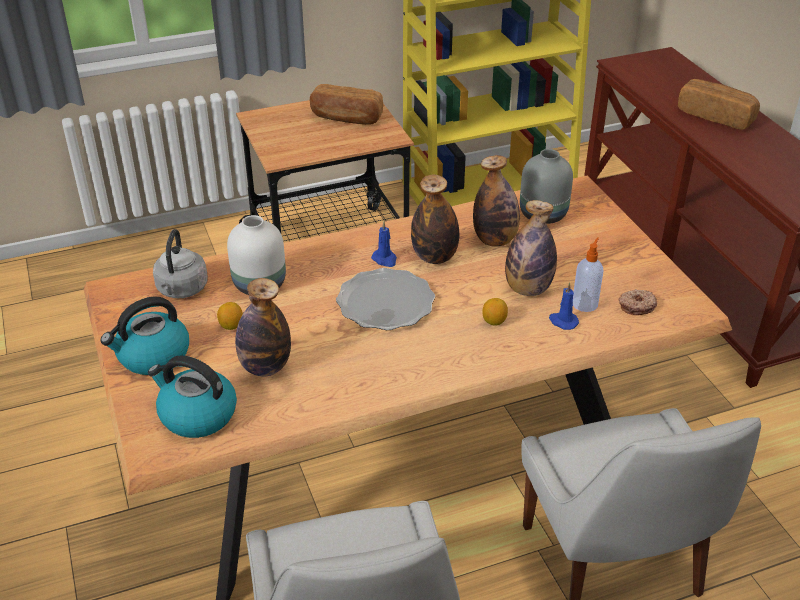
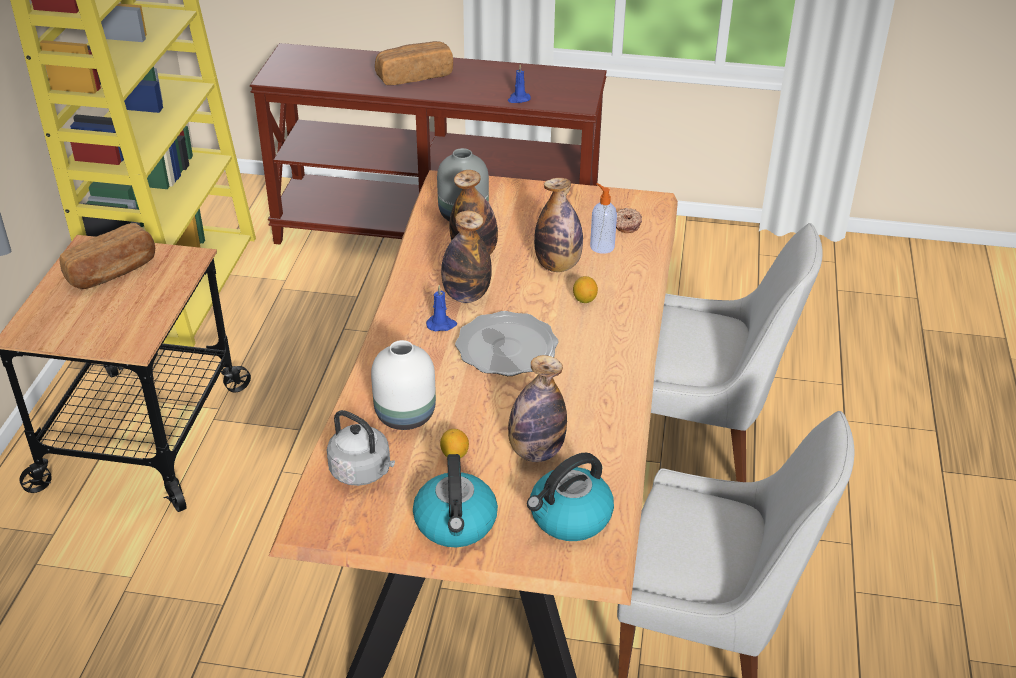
camera: 60 degrees left, 0 degrees up
(563, 321) = (614, 266): blue candle -> blue candle (518, 99)

